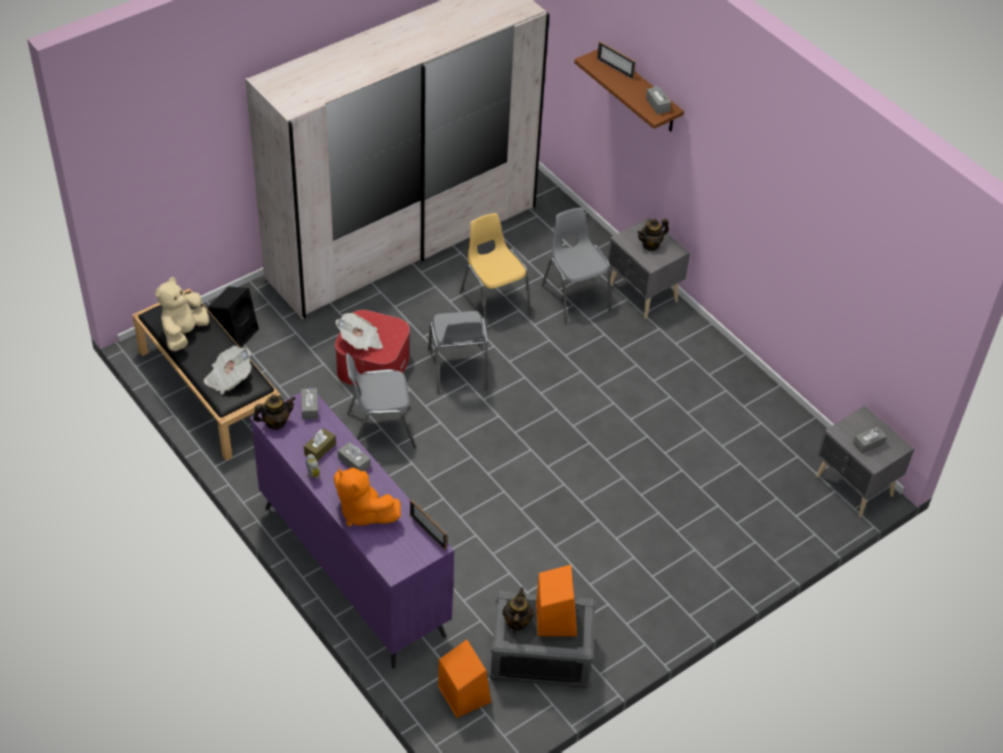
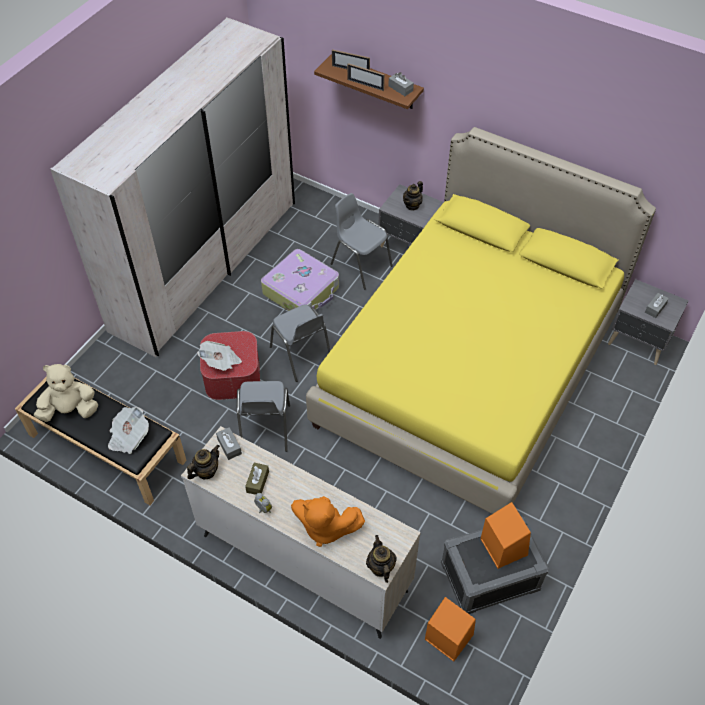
camera: 20 degrees left, 5 degrees up
(184, 333) = (70, 410): beige plush toy -> beige plush toy turned 75 degrees clockwise
(235, 332) = (105, 388): black speaker -> none
(353, 569) = (303, 561): purple dresser -> beige dresser
(354, 462) = (293, 483): grey tissue box -> none
(380, 429) = (265, 429): grey chair -> grey chair turned 60 degrees counterclockwise
(428, 532) = (390, 524): picture frame -> picture frame (365, 85)
(494, 303) = (302, 291): yellow chair -> suitcase
(516, 622) = (474, 563): teapot -> teapot (380, 567)
(637, 446) = (469, 369): none -> yellow bed

